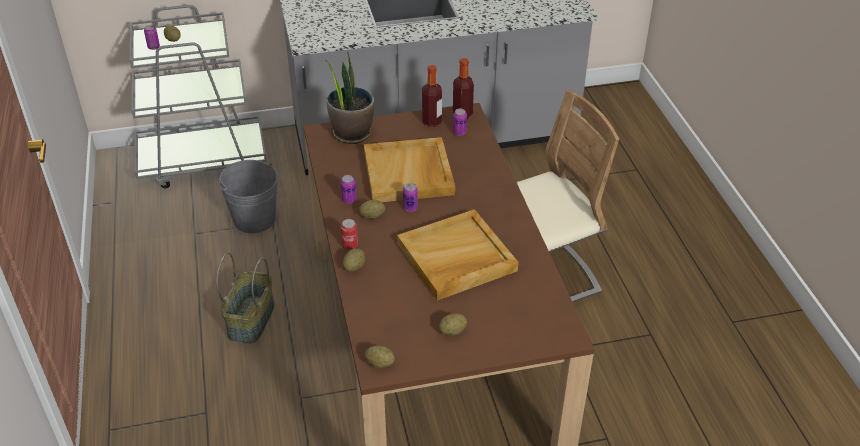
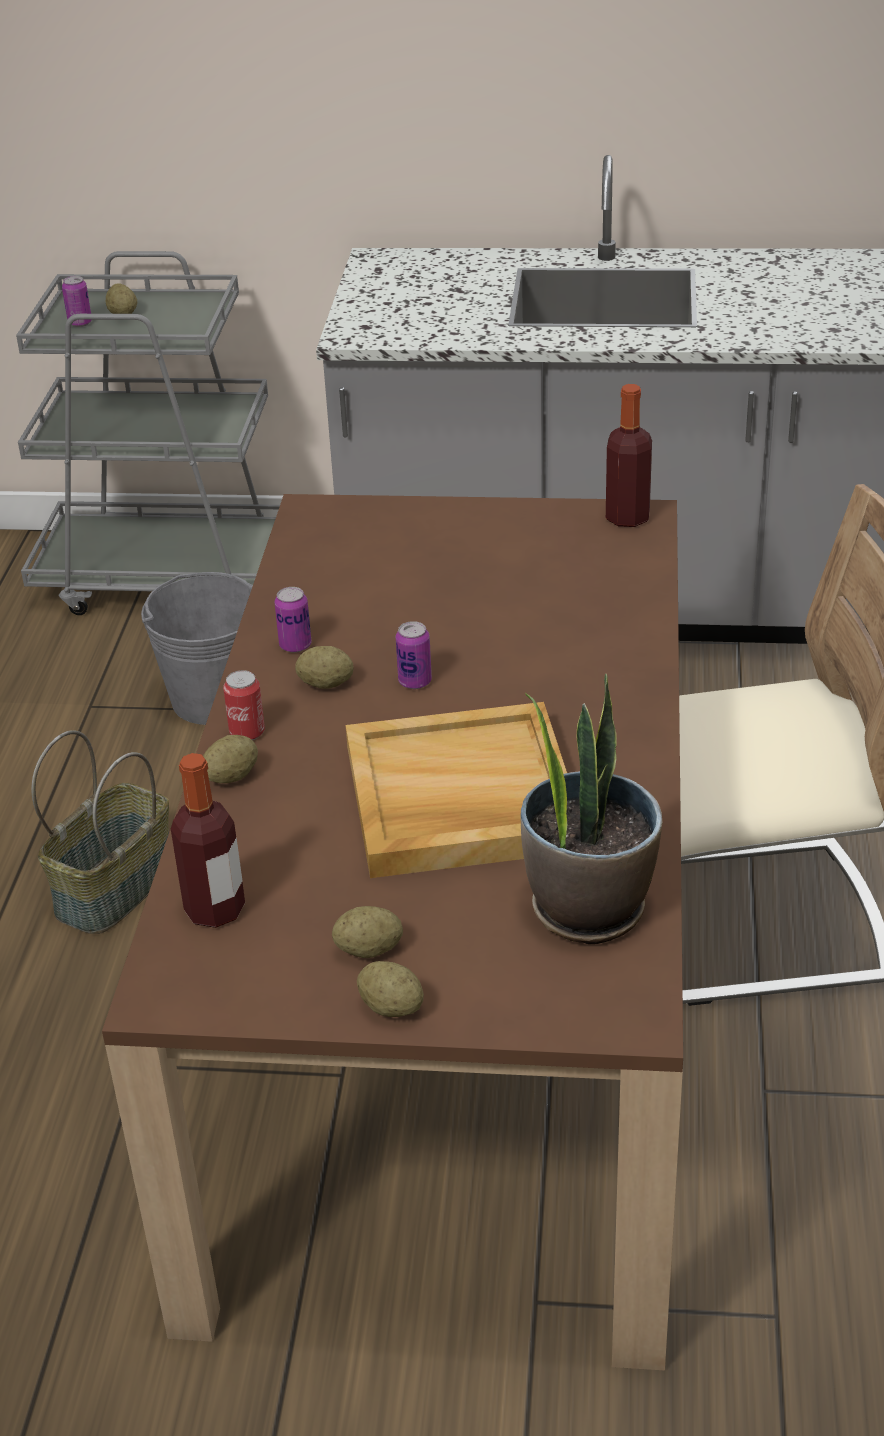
camera: 20 degrees right, 5 degrees down
(352, 133) = (372, 522): potted plant -> potted plant (588, 908)
(379, 363) = (172, 984): potato -> potato (391, 1007)
(409, 174) = (449, 615): beige tray -> none
(431, 122) = (553, 523): bottle -> bottle (215, 910)
(459, 132) = (602, 551): can -> none

